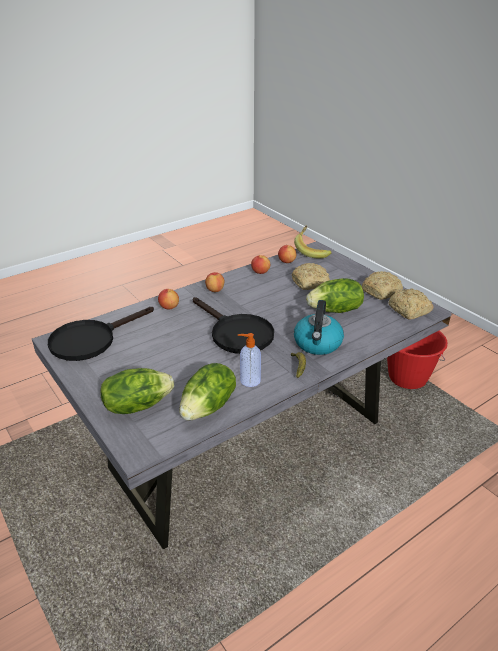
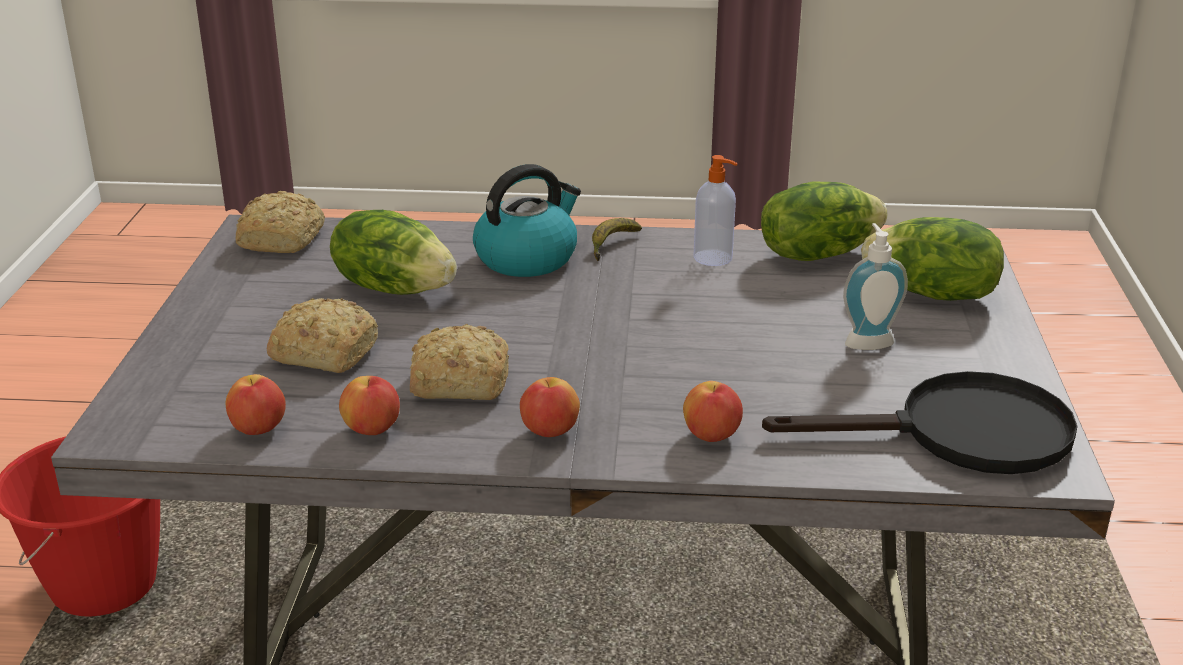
camera: 140 degrees left, 5 degrees down
(147, 365) = (867, 341): none -> soap dispenser
(236, 333) = (638, 325): black frying pan -> none
(312, 251) = (137, 429): banana -> none
(382, 292) = (243, 281): bread -> bread (457, 382)

